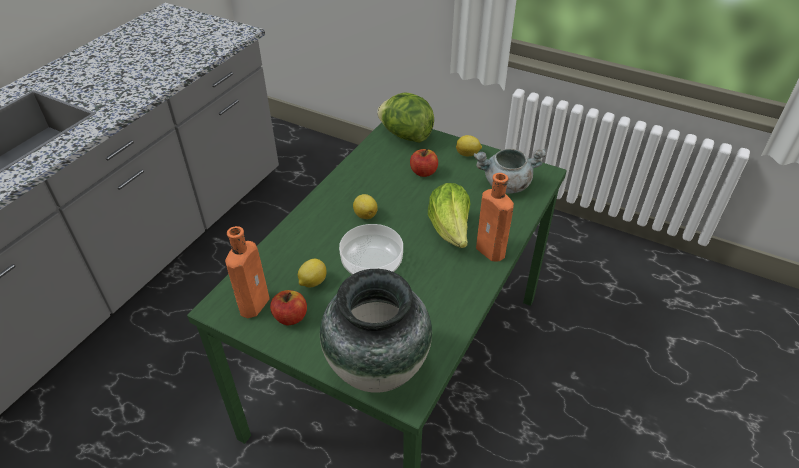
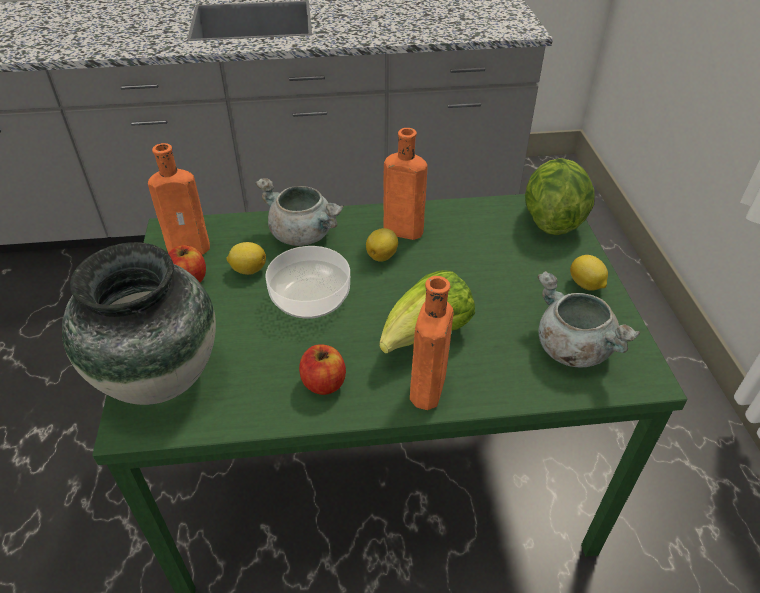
camera: 55 degrees right, 0 degrees up
(305, 239) = (304, 235): none -> grey cooking pot
(349, 196) = (400, 230): none -> orange bottle
(423, 172) = (504, 264): apple -> apple (323, 383)

